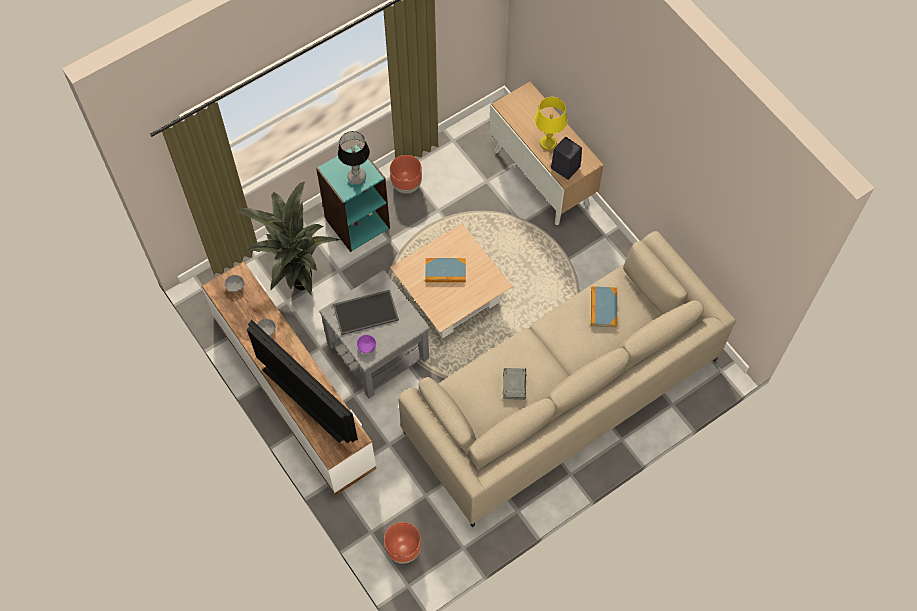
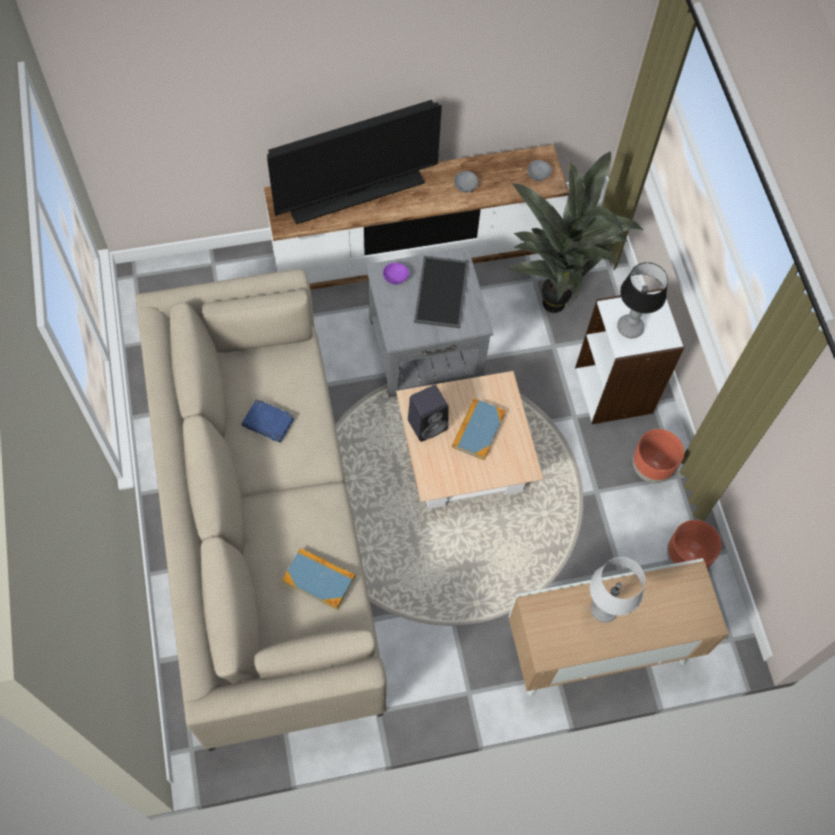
camera: 110 degrees right, 0 degrees up
(357, 222) = (614, 390): turquoise bookcase -> white bookcase
(403, 550) = (175, 285): brown planter -> brown planter (685, 557)
(514, 384) = (269, 422): grey book -> blue book
(548, 143) = (604, 609): yellow table lamp -> grey table lamp
(564, 167) = (553, 613): black speaker -> black speaker (428, 424)

